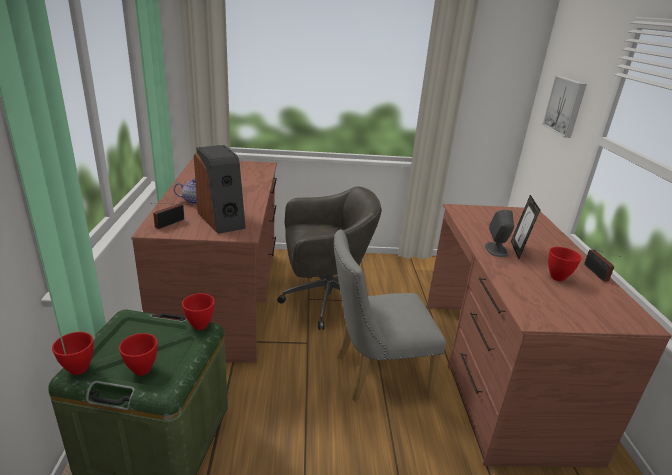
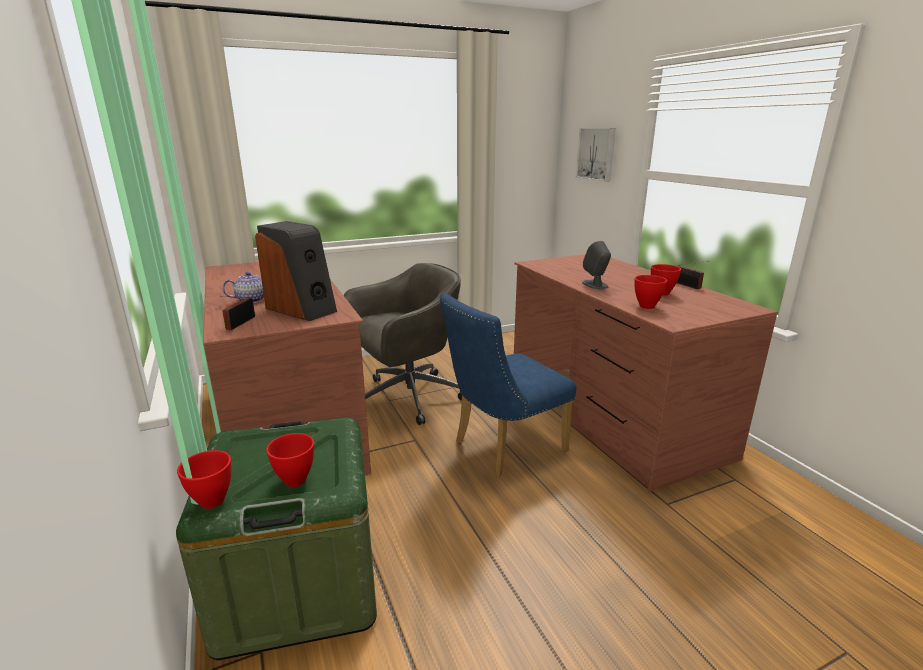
camera: 20 degrees left, 5 degrees down
(200, 326) = (332, 423): red bowl -> red bowl (647, 306)
(375, 374) = (502, 448): grey chair -> blue chair
(518, 250) = (612, 282): picture frame -> none

